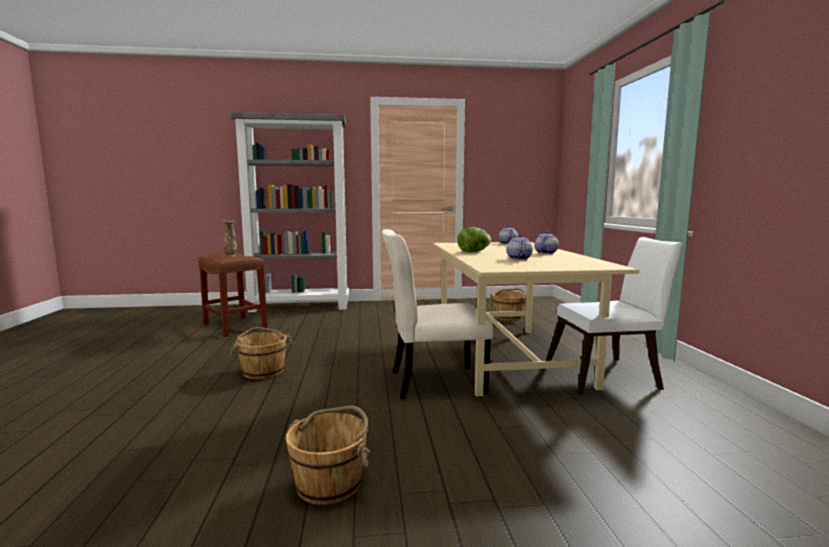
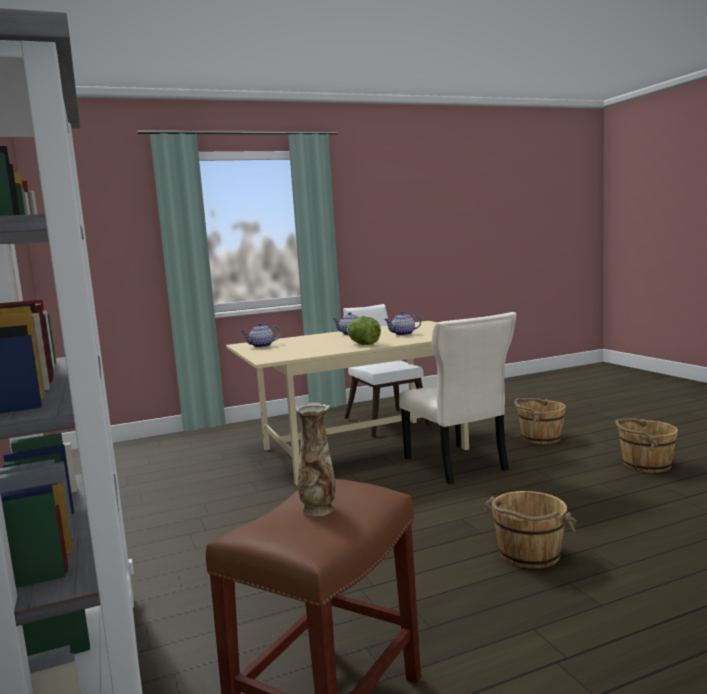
camera: 105 degrees left, 0 degrees up
(508, 317) = (195, 462): brown bucket -> brown bucket (540, 438)

